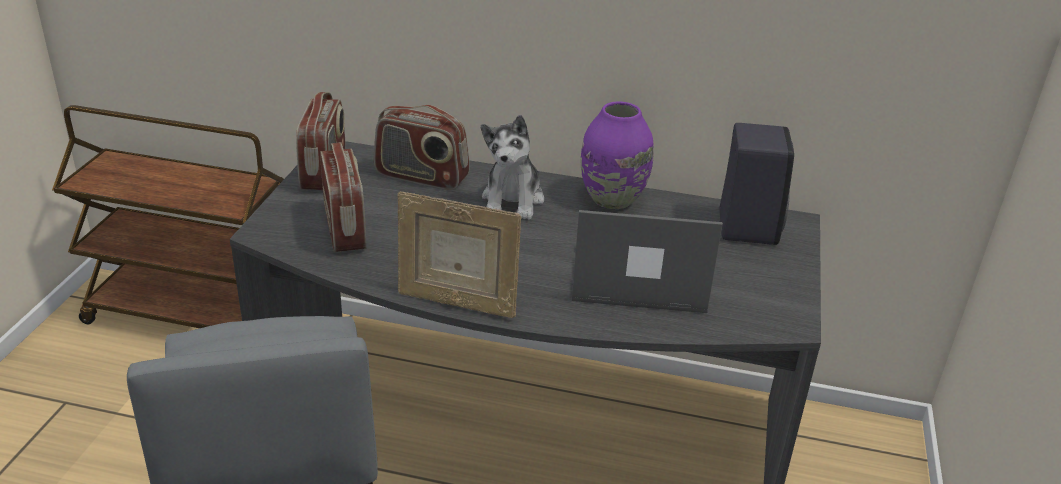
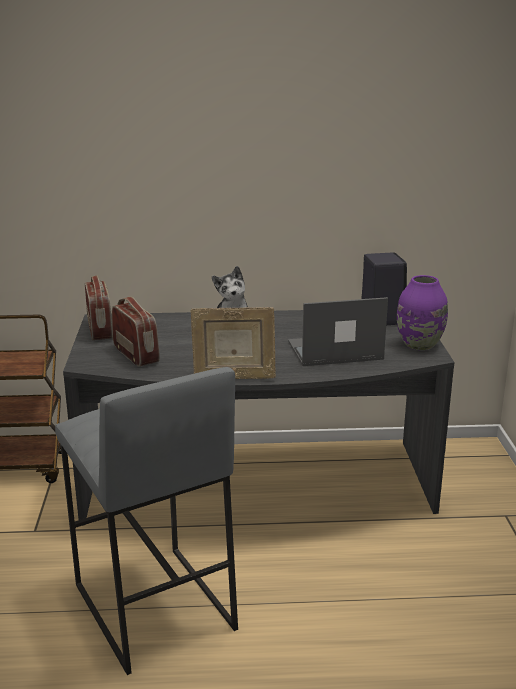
camera: 15 degrees left, 10 degrees down
(421, 177) = (166, 324): radio -> none
(612, 199) = (293, 318): purple vase -> purple vase (419, 345)

